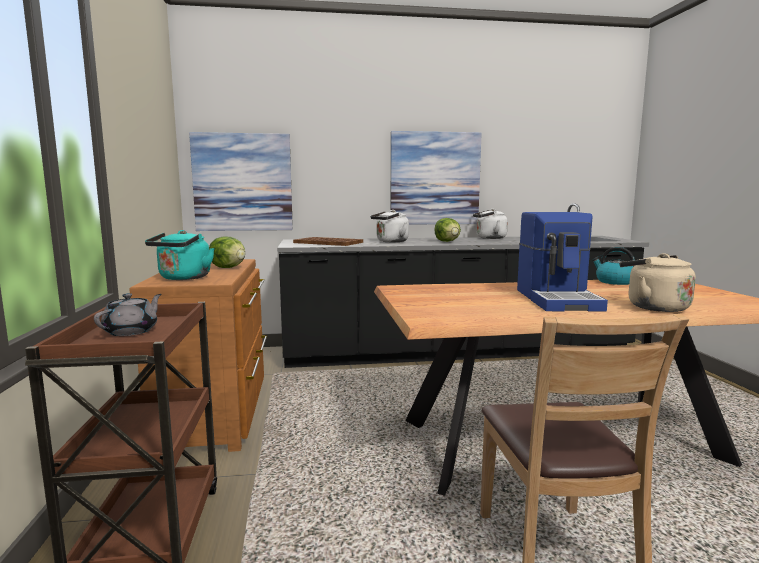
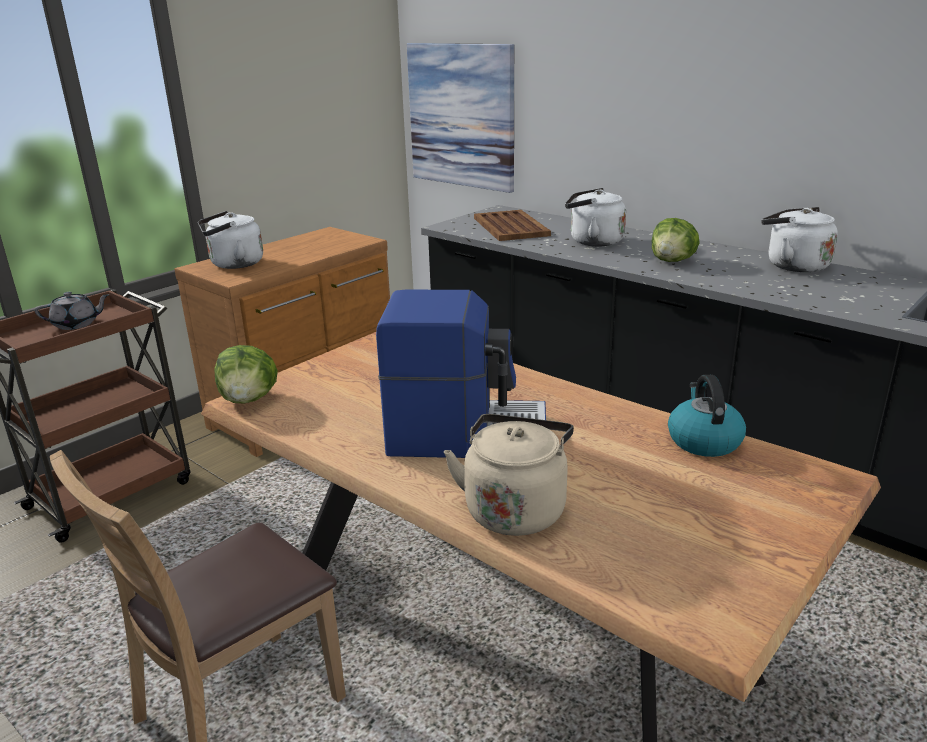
camera: 50 degrees right, 15 degrees up
(183, 278) = (233, 264): turquoise kettle -> white kettle
(229, 267) = (313, 254): lettuce -> lettuce (249, 399)
(435, 178) = (728, 131): picture -> none
(558, 299) = (466, 434): coffee machine -> coffee machine turned 135 degrees counterclockwise

